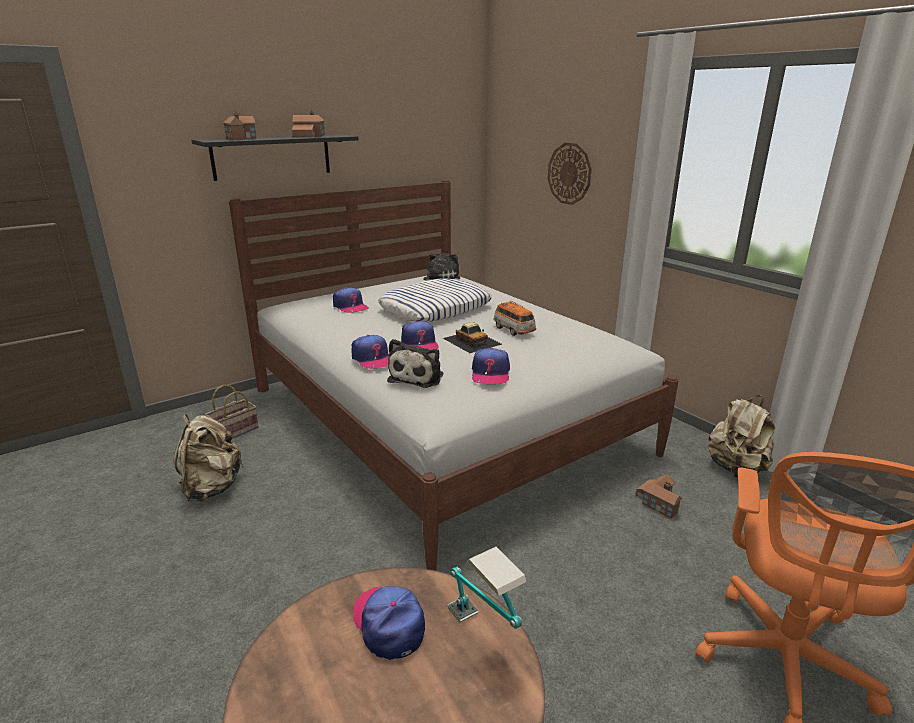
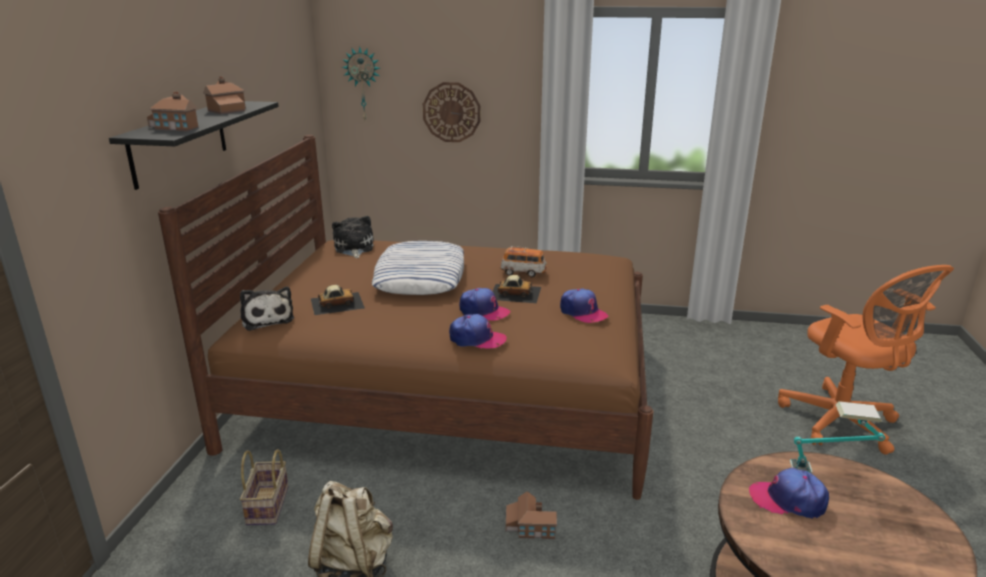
camera: 45 degrees left, 0 degrees up
(350, 306) = (336, 303): cap -> toy car
(418, 377) = (542, 337): plush toy -> plush toy (267, 318)
(442, 419) = (451, 389): white bed -> brown bed
(512, 142) = (363, 84): none -> wall clock
(658, 502) = (675, 371): toy house -> toy house (529, 526)
(736, 469) = (679, 329): beige backpack -> none

